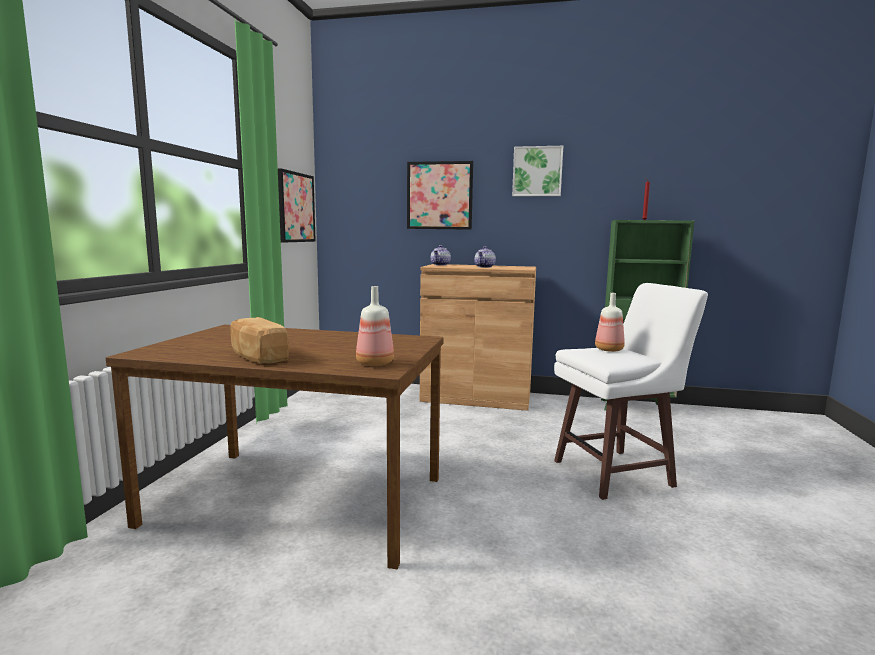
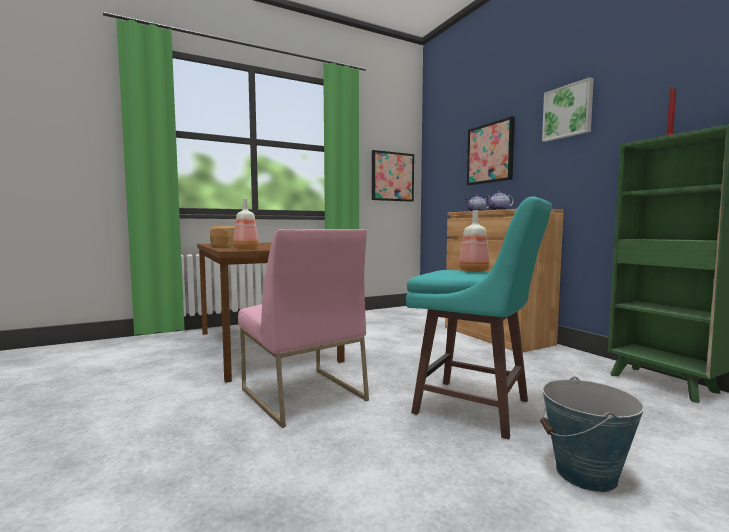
camera: 50 degrees right, 5 degrees down
(501, 533) = (302, 394): none -> pink chair
(616, 473) = (475, 408): white stool -> turquoise stool
(736, 488) = (586, 474): none -> bucket

